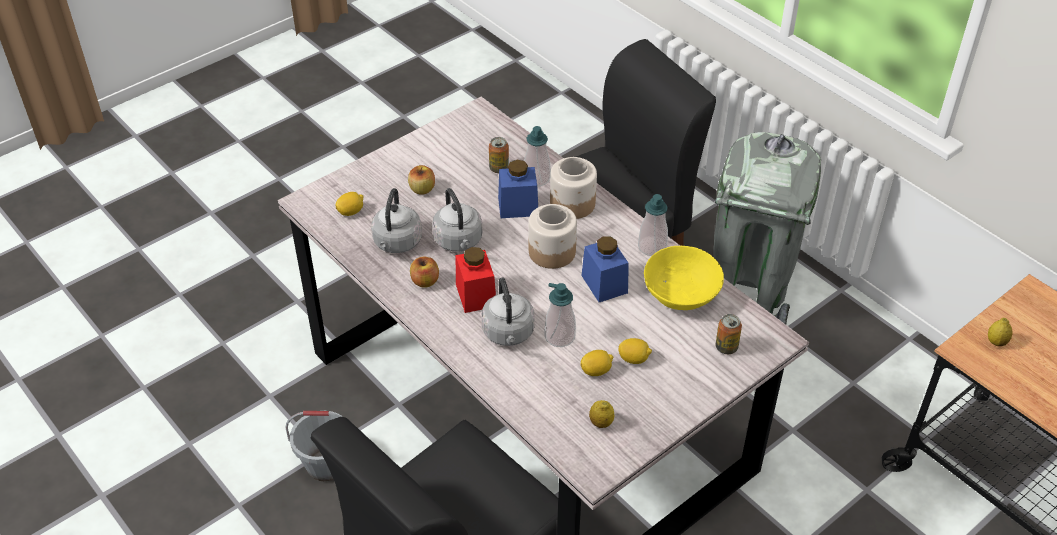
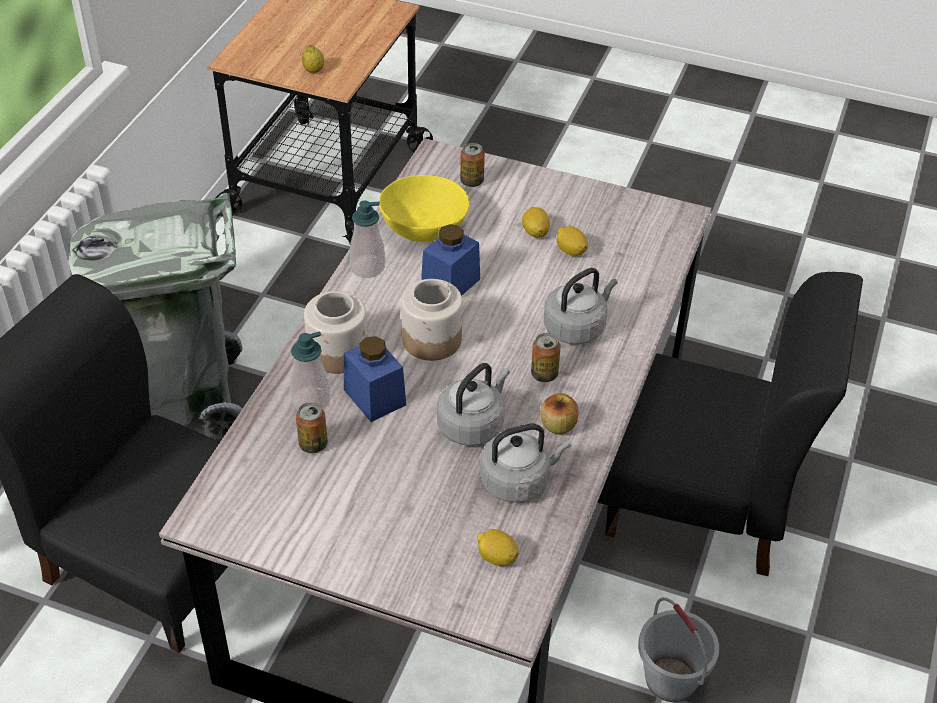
camera: 120 degrees left, 0 degrees up
(422, 189) = (404, 504): apple -> none
(476, 295) = (544, 374): red jar -> can
(559, 336) = (549, 290): soap dispenser -> none
(601, 423) = (628, 228): lemon -> none

